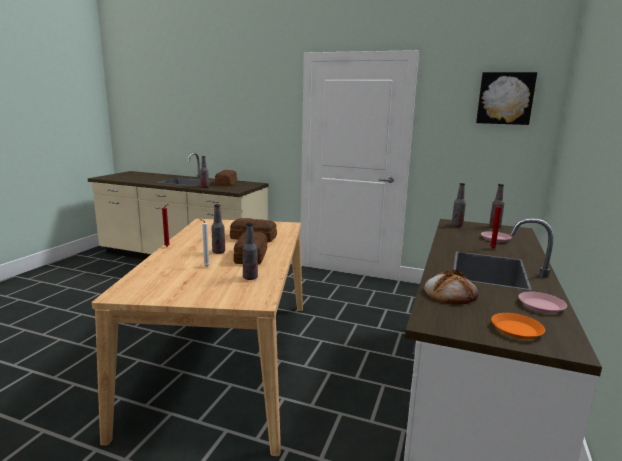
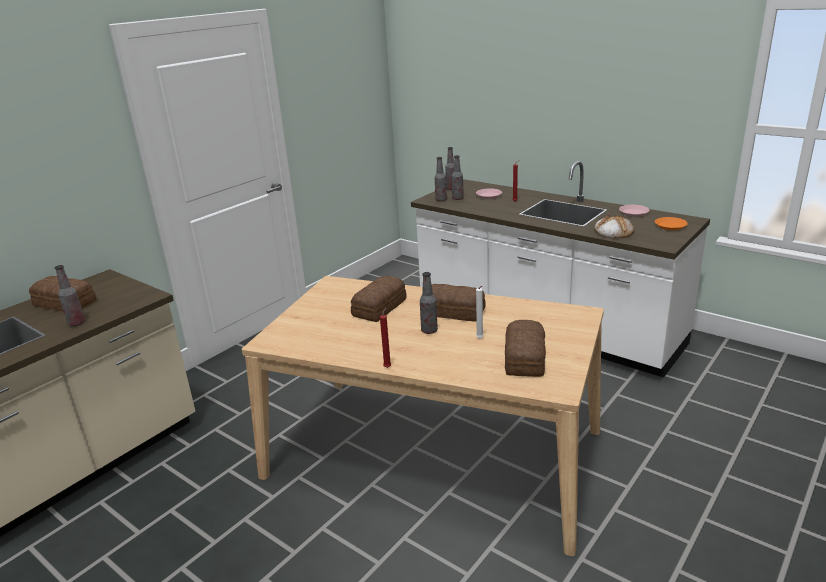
camera: 70 degrees left, 10 degrees up
(172, 282) = (525, 358): none -> bread
(250, 278) = (522, 315): bottle -> bottle (457, 198)
(505, 98) = (350, 57): picture -> none

